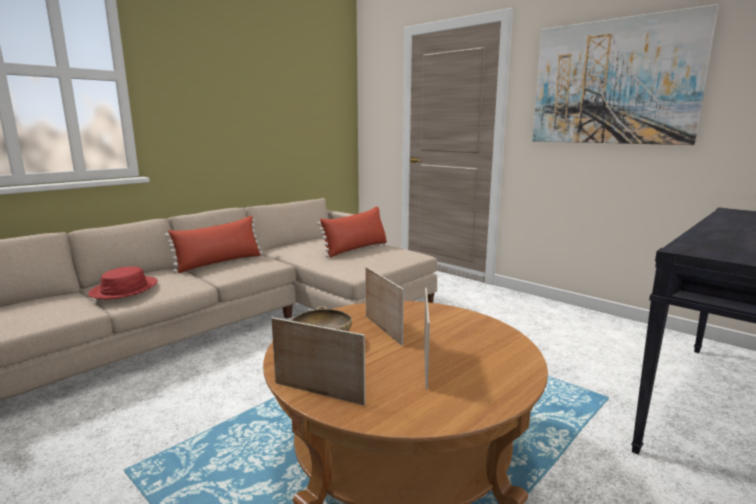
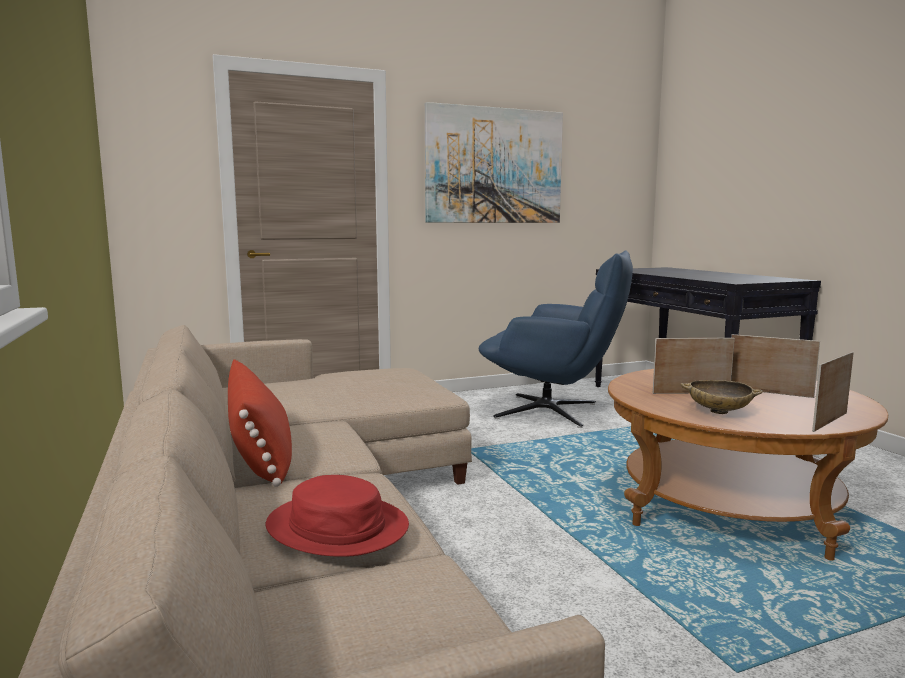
camera: 65 degrees left, 5 degrees down
(356, 249) = (339, 381): red pillow -> none
(560, 341) = (550, 411): none -> blue armchair

